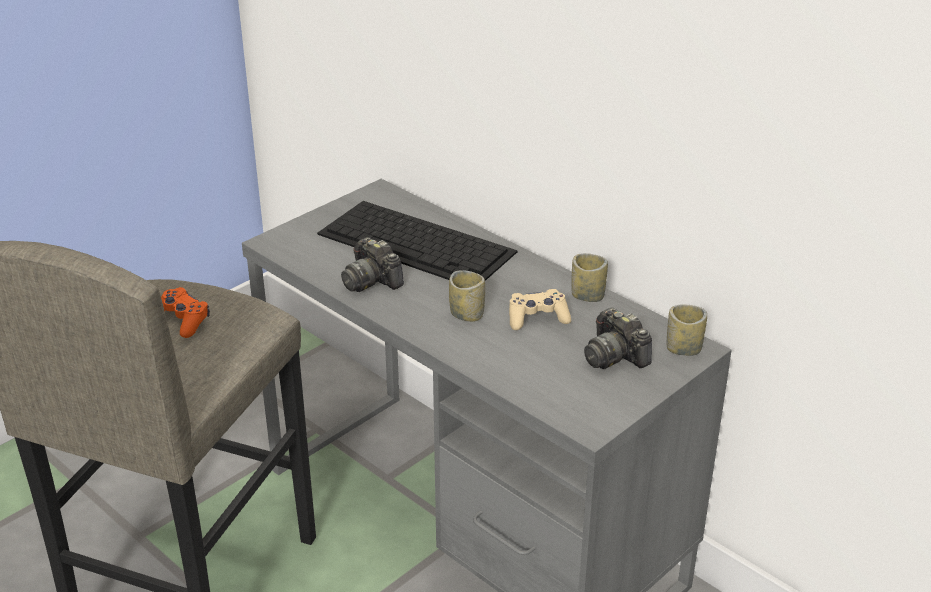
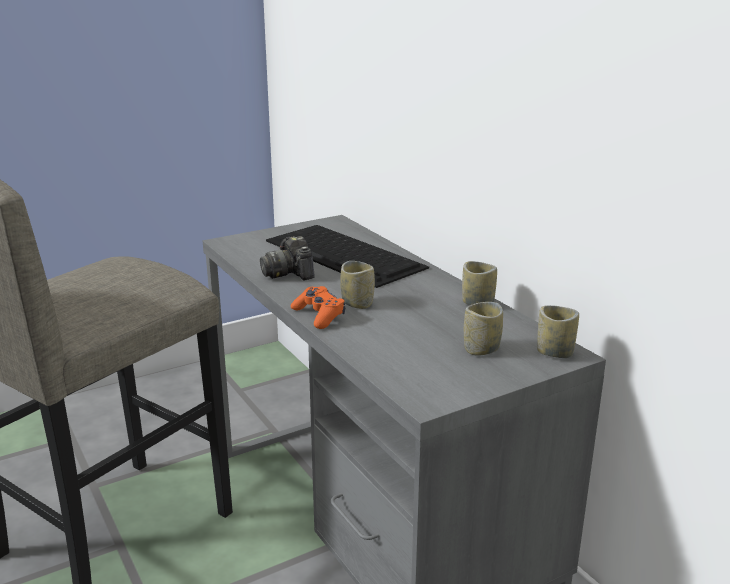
camera: 15 degrees right, 10 degrees down
(182, 320) = (113, 279): orange game controller -> orange game controller (319, 315)
(537, 318) = (421, 313): beige game controller -> none
(614, 356) = (481, 349): camera -> cup

